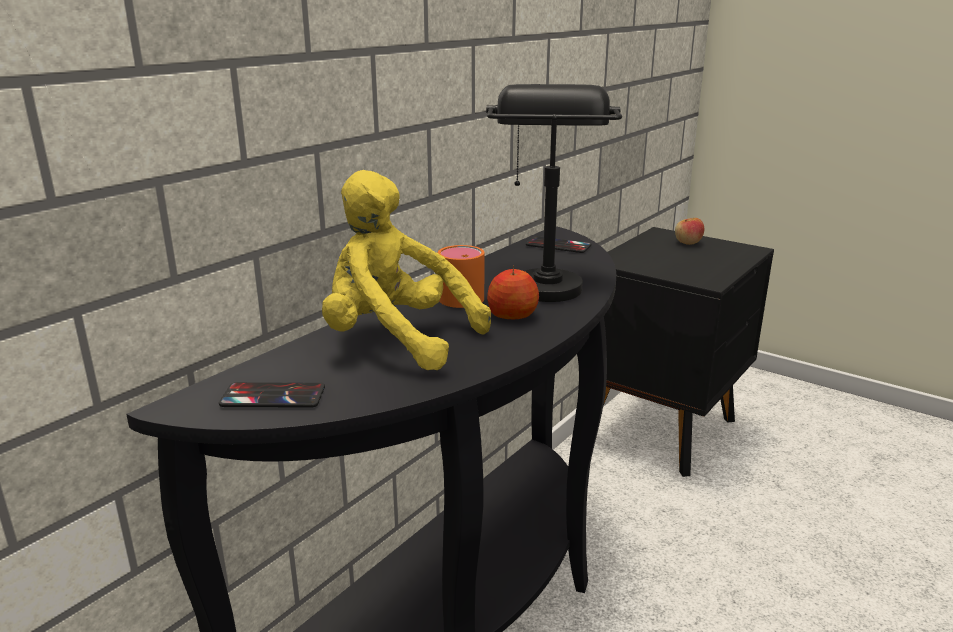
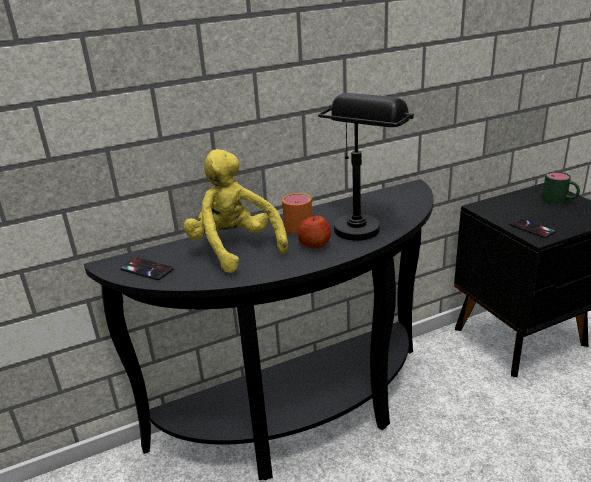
camera: 30 degrees right, 5 degrees up
(558, 245) = (403, 196): phone -> phone (531, 228)
(688, 243) = (559, 200): apple -> green mug

